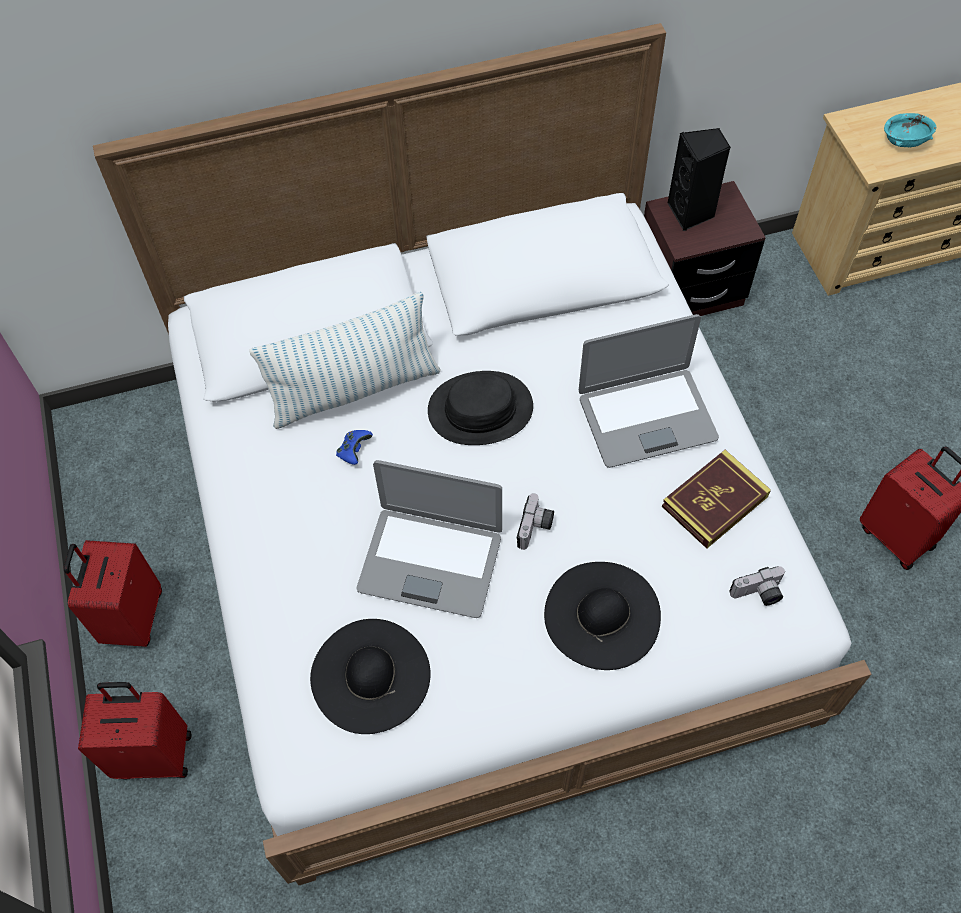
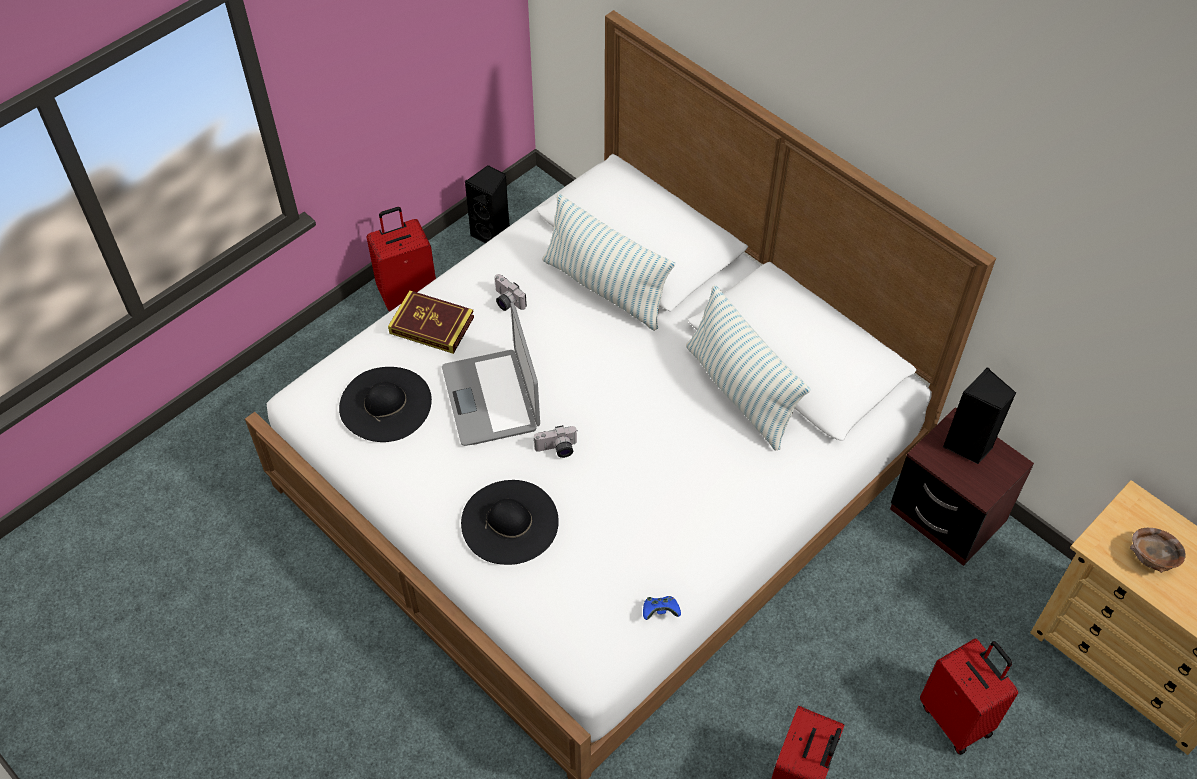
camera: 60 degrees right, 5 degrees down
(112, 495) = (492, 234): none -> black speaker
(155, 753) = (321, 359): red suitcase -> red suitcase (957, 718)
(354, 451) = (553, 313): blue game controller -> blue game controller (660, 612)
(480, 410) = (638, 371): black hat -> none
(559, 338) = (740, 392): none -> pillow
(646, 417) = (704, 480): laptop -> none
(714, 501) = (654, 558): book -> book (431, 325)
(758, 594) = (588, 621): camera -> camera (506, 301)
(905, 140) = (1152, 557): turquoise bowl -> brown bowl

